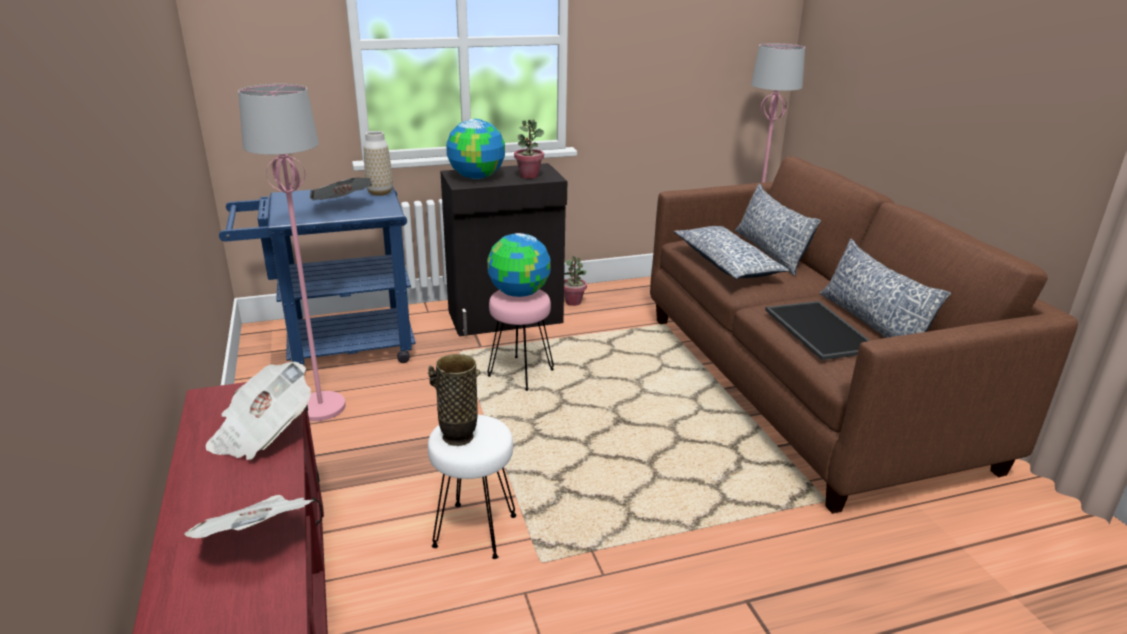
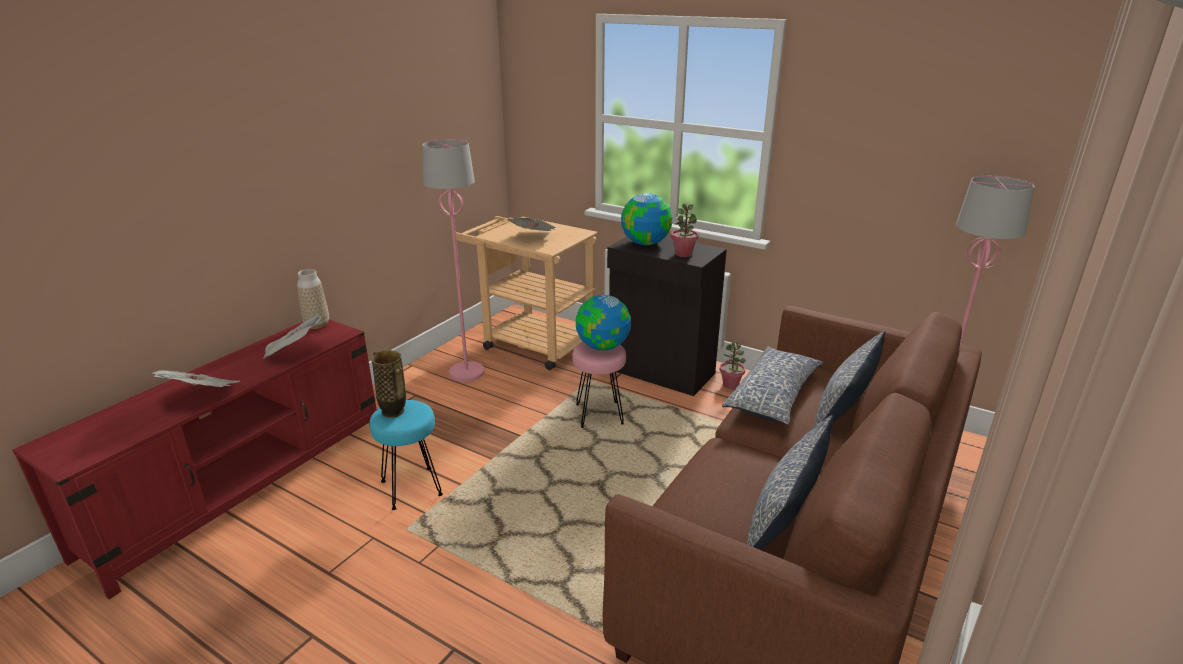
camera: 50 degrees right, 0 degrees up
(336, 349) = (530, 342): blue cart -> beige cart
(380, 193) = (574, 235): vase -> vase (317, 325)
(474, 530) = (412, 487): white stool -> turquoise stool
(822, 330) = (718, 488): tray -> none

